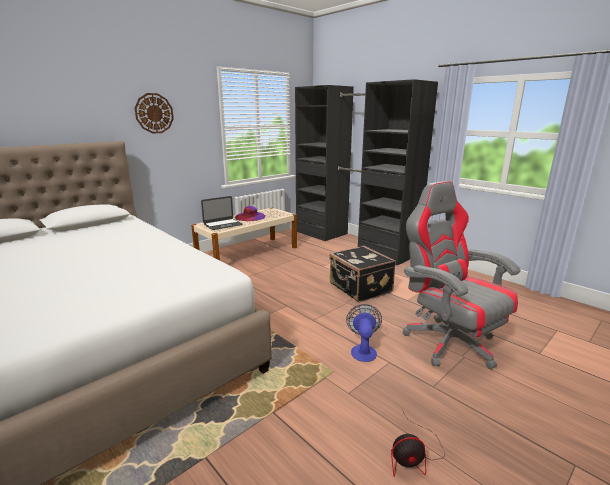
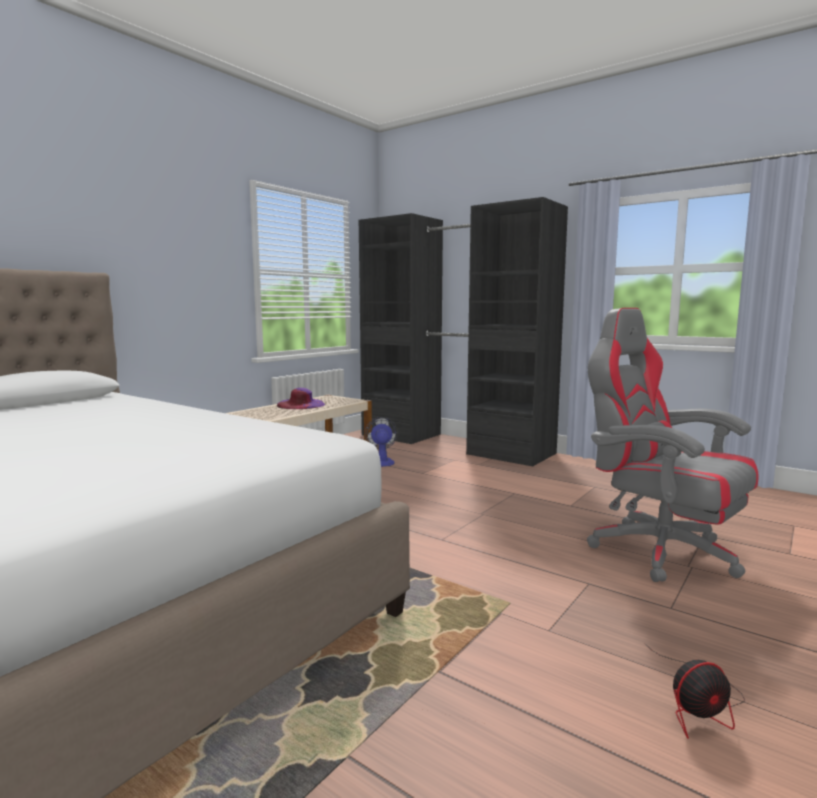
camera: 10 degrees left, 10 degrees down
(154, 113) = (155, 237): wall clock -> none
(223, 224) = (262, 414): laptop -> none
(359, 288) = (493, 496): black suitcase -> none
(363, 350) = (540, 571): fan -> fan (382, 461)

